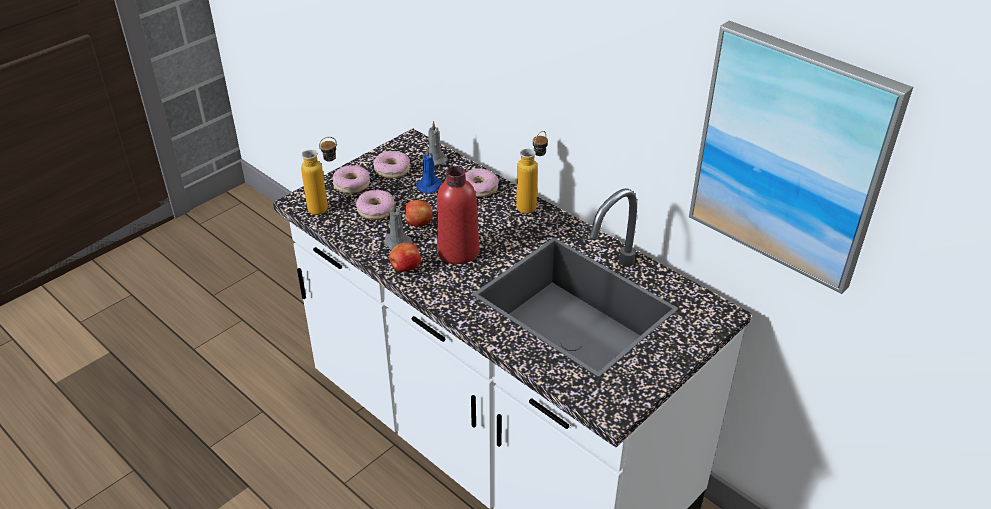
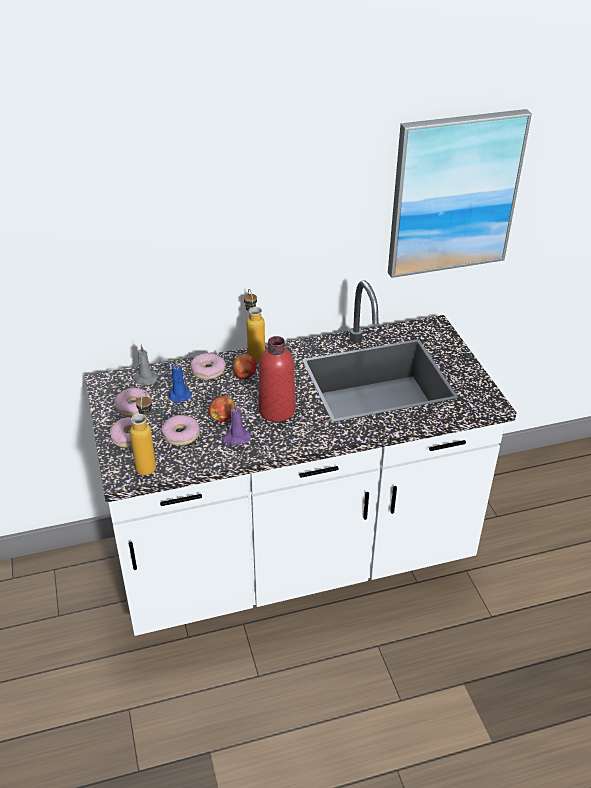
camera: 60 degrees left, 0 degrees up
(396, 242) = (235, 438): grey candle -> purple candle
(405, 268) = (272, 444): apple -> apple (244, 376)

